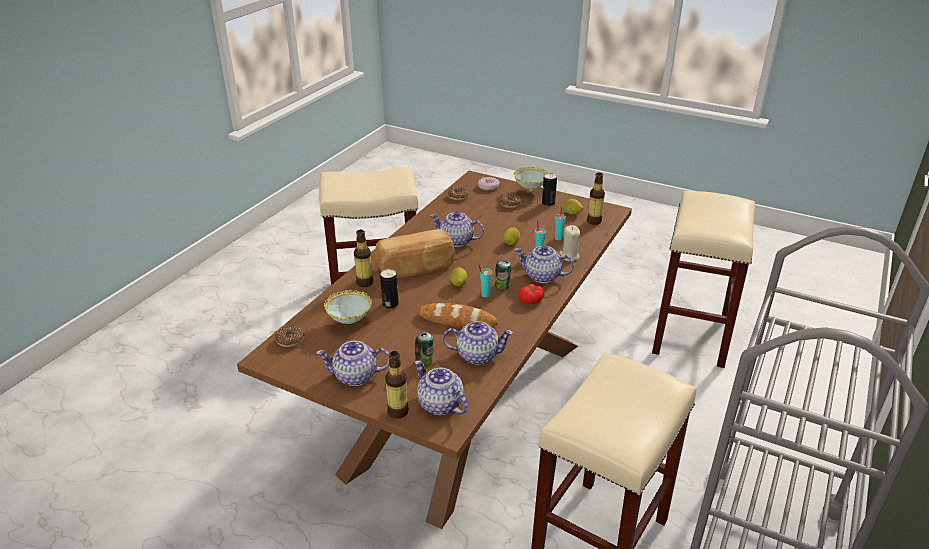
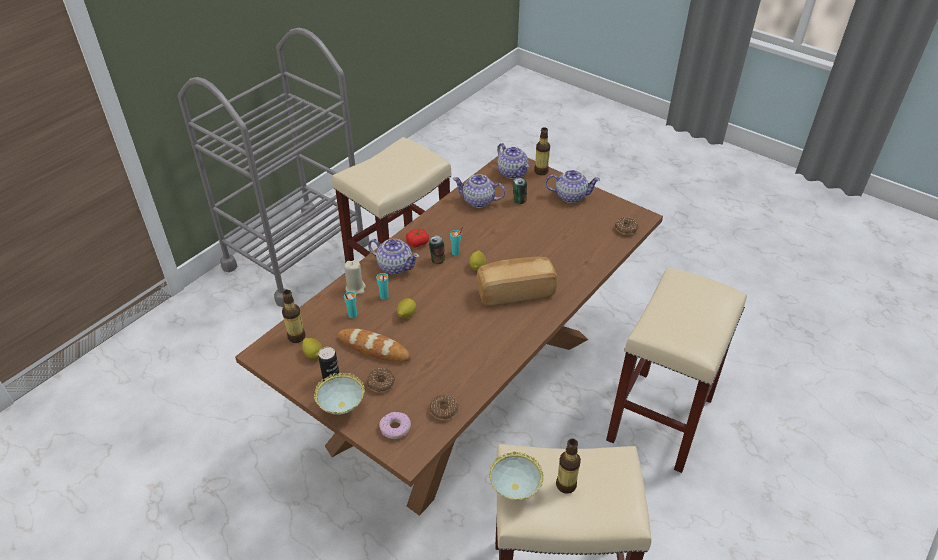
camera: 170 degrees left, 10 degrees up
(350, 323) = (578, 238): bowl -> bowl (515, 490)
(365, 283) = (567, 279): bottle -> bottle (566, 485)
(390, 304) = (543, 253): can -> none
(457, 241) = (465, 325): teapot -> none
(457, 320) = (487, 231): bread -> bread (374, 348)
(690, 332) = (187, 447): beige stool -> beige stool (660, 420)

